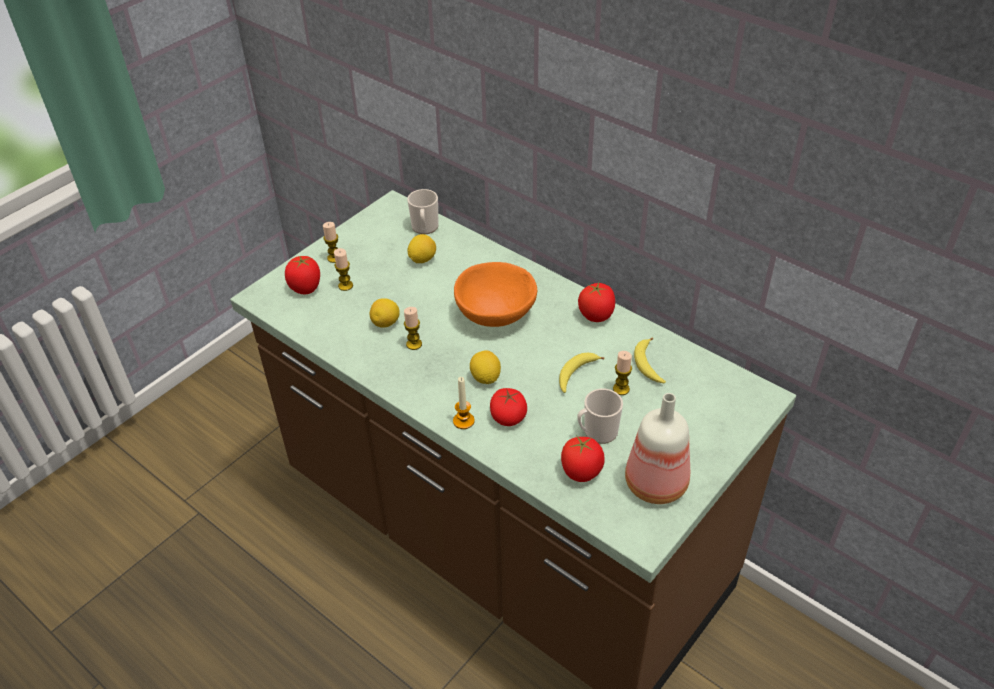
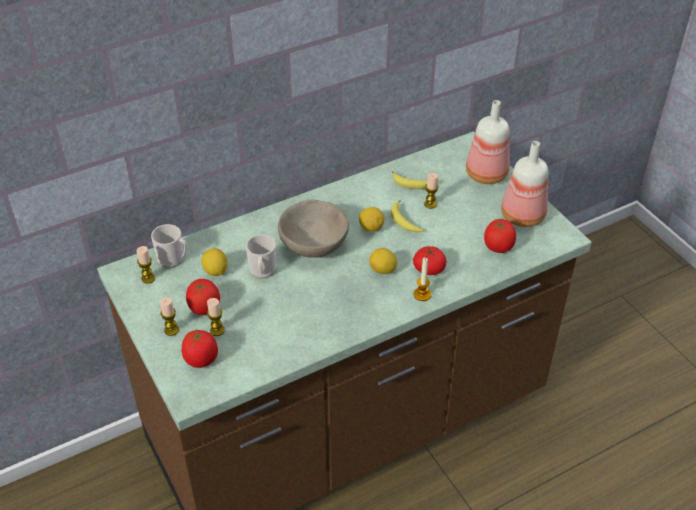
camera: 70 degrees left, 0 degrees up
(386, 323) = (284, 314): lemon -> lemon (371, 228)
(414, 344) = (321, 302): candle -> candle (148, 278)
(495, 314) = (314, 245): orange bowl -> beige bowl
(596, 315) = (348, 192): tomato -> tomato (204, 308)
(597, 432) = (465, 228): mug -> mug (262, 271)
(713, 426) = (485, 174): none -> bottle

